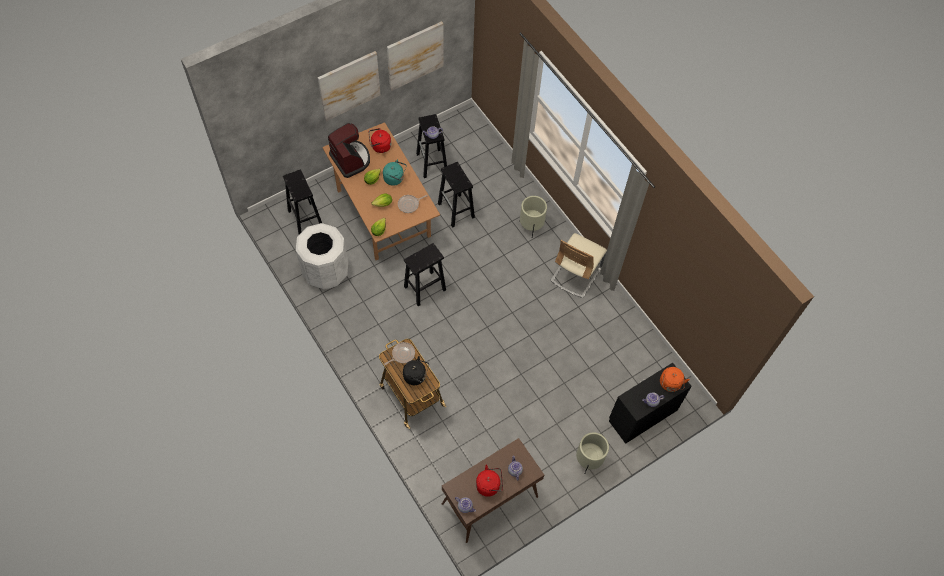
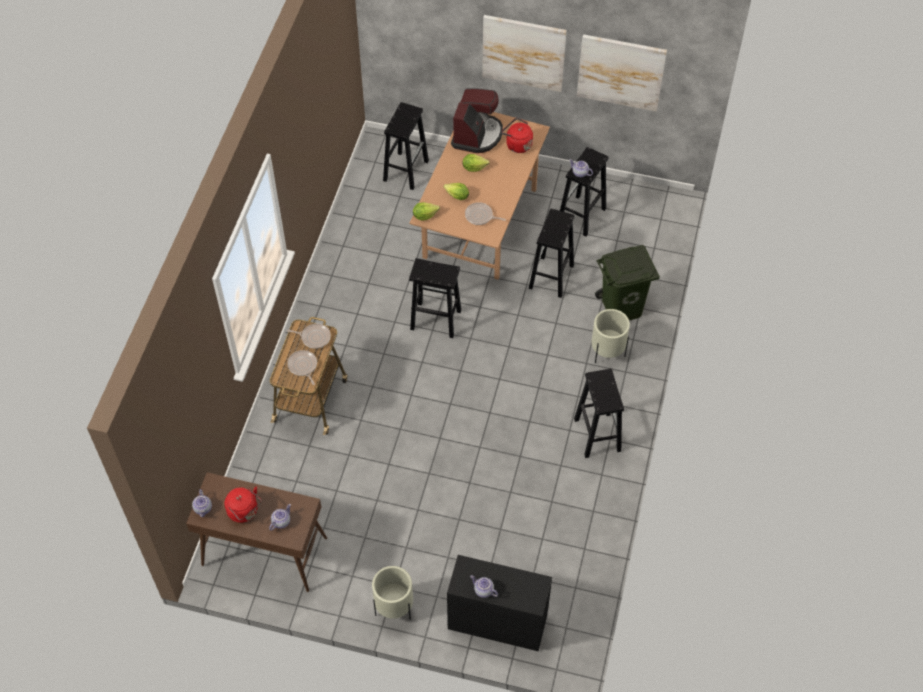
camera: 50 degrees right, 5 degrees down
(325, 272) = (367, 231): white trash can -> none
(395, 178) = (496, 183): turquoise kettle -> none
(416, 376) = (303, 366): black kettle -> frying pan
(511, 196) = (622, 308): none -> green trash can
(576, 274) = (597, 434): beige chair -> black stool
(670, 384) = (522, 594): orange kettle -> none

